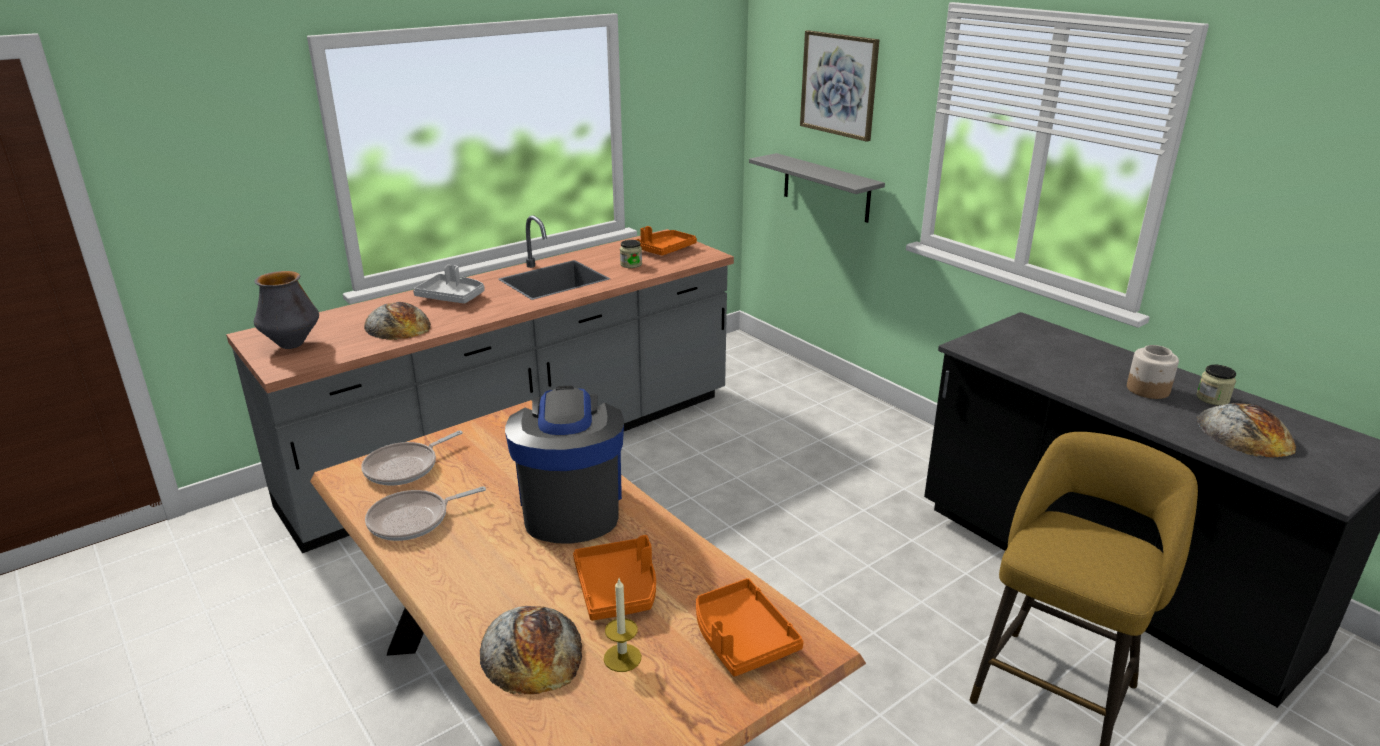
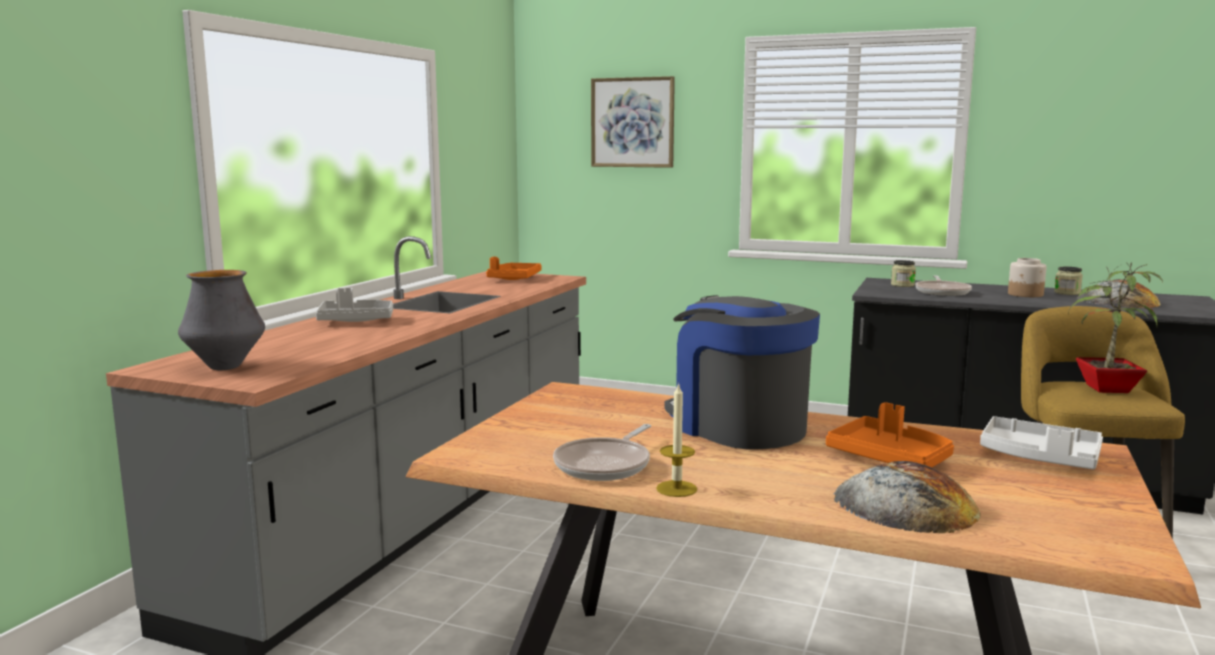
camera: 30 degrees left, 15 degrees down
(398, 325) = (334, 341): bread -> none
(405, 467) = (516, 438): frying pan -> frying pan (942, 292)
(622, 658) = (984, 490): candle -> candle (676, 489)
(631, 264) = (502, 288): jar -> jar (902, 285)
(741, 638) = (1039, 458): orange tray -> white tray
(826, 188) = (625, 220): grey shelf -> none
(1096, 547) = (1104, 389): none -> potted plant

